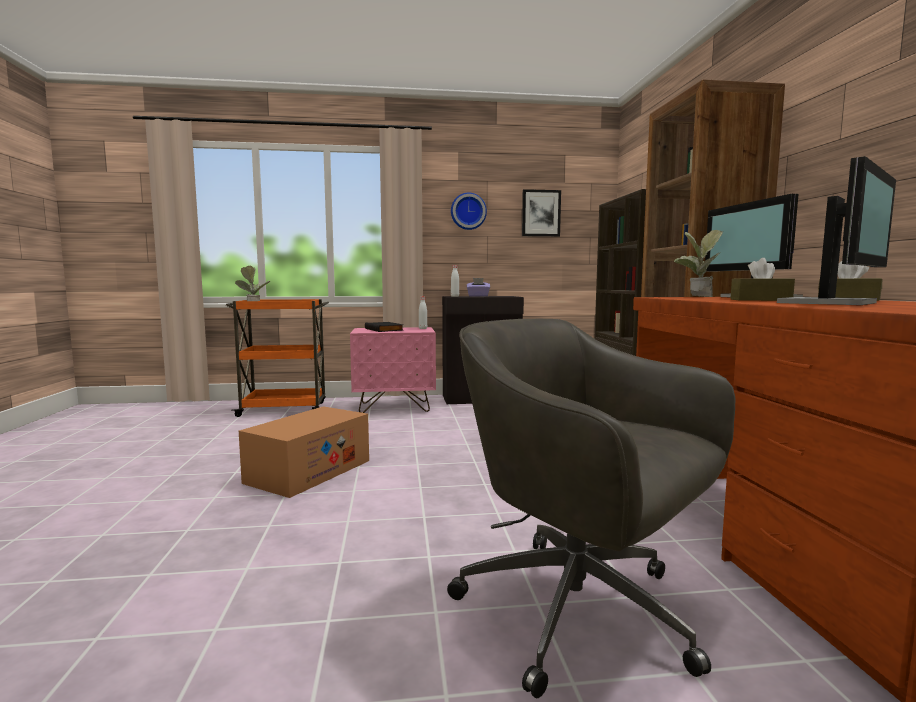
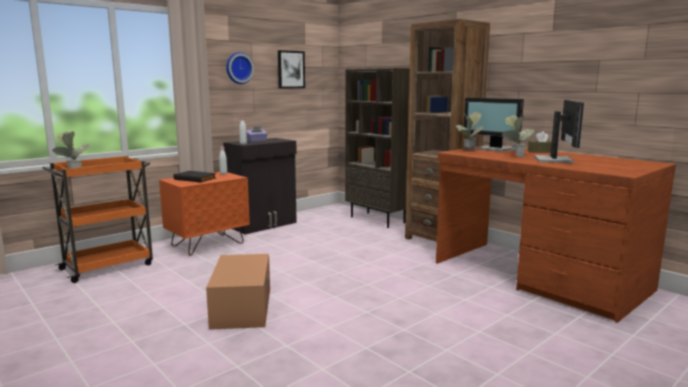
camera: 35 degrees left, 5 degrees up
(395, 407) = (208, 244): pink nightstand -> orange nightstand
(582, 613) = (499, 328): grey office chair -> none
(760, 300) = (515, 156): brown tissue box -> potted plant

